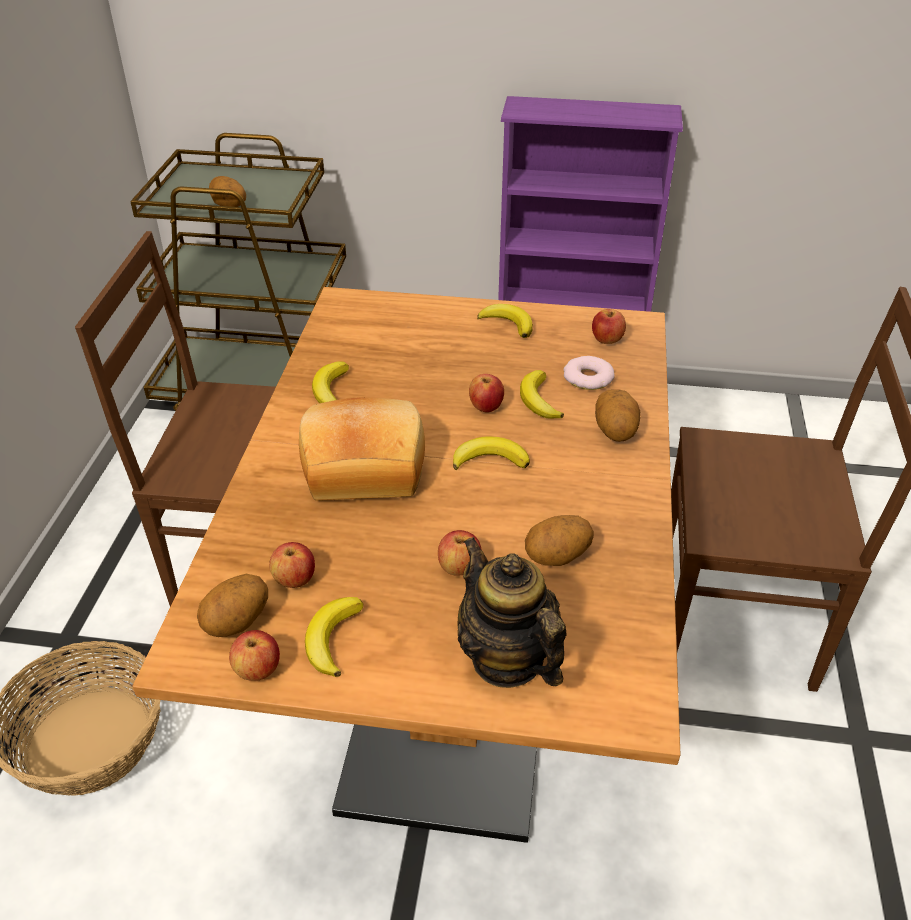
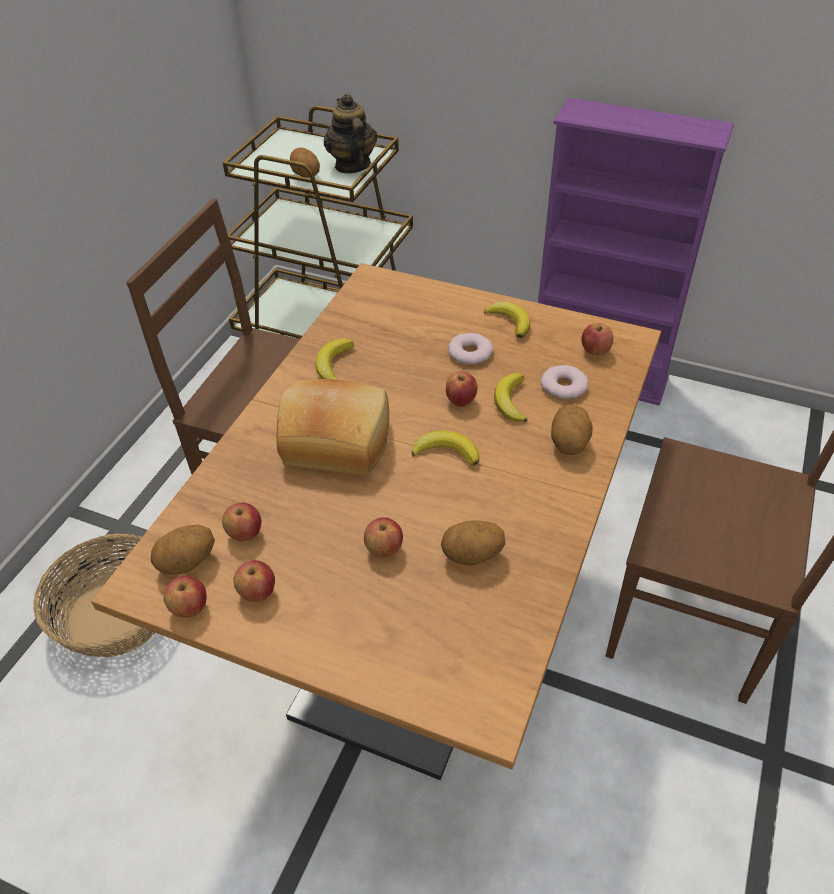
camera: 15 degrees right, 5 degrees up
(332, 639) = (257, 592): banana -> apple
(477, 359) = (469, 353): none -> donut
(507, 659) = (395, 641): teapot -> teapot (352, 165)

